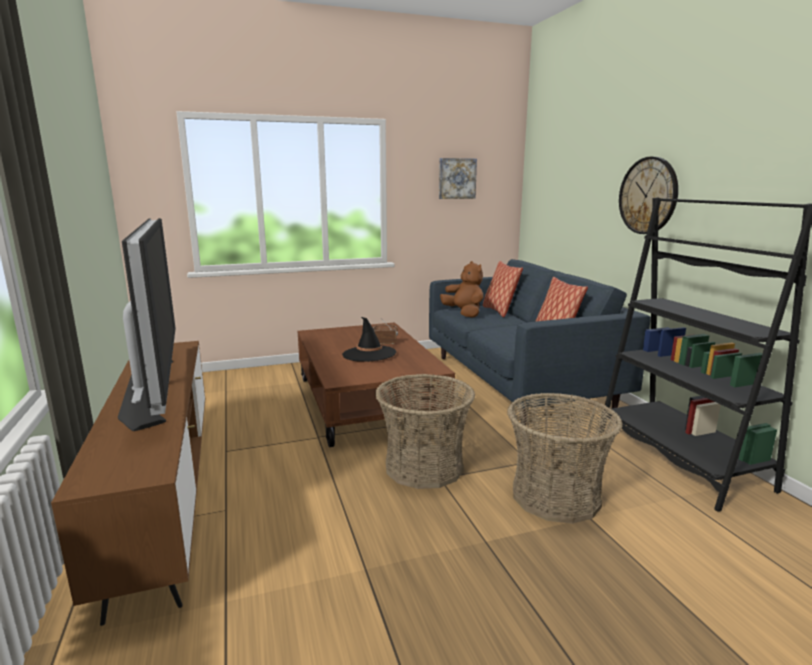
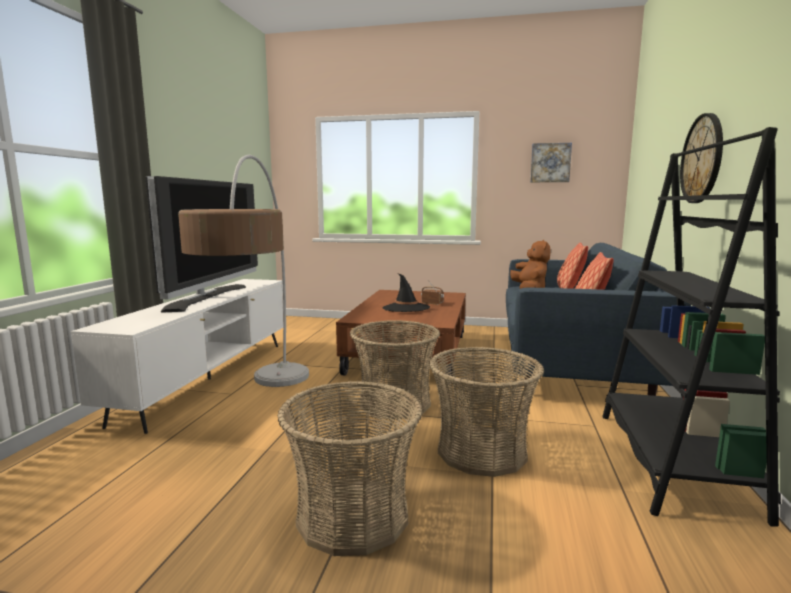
camera: 30 degrees right, 5 degrees down
(166, 497) = (209, 379): brown tv stand -> white tv stand
(293, 517) = (263, 408): none -> floor lamp
(537, 607) = (353, 515): none -> basket

